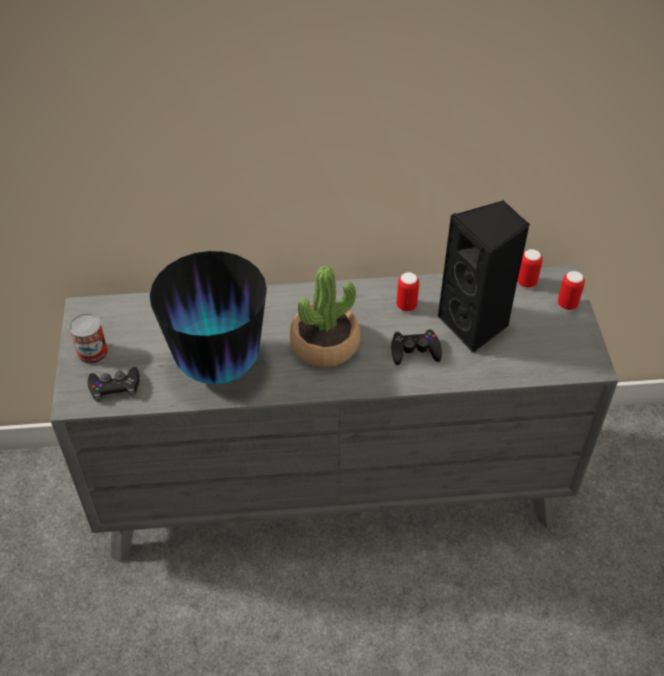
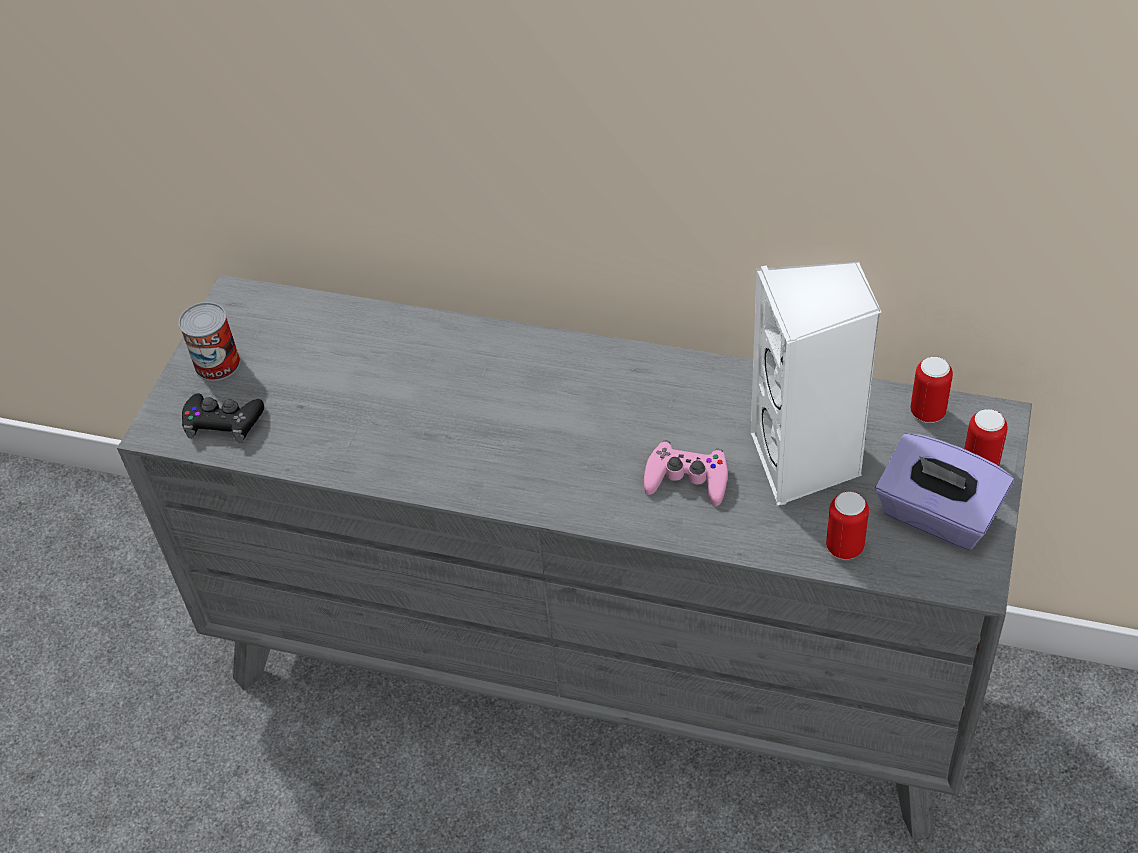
camera: 25 degrees right, 0 degrees up
(218, 365) = (381, 426): vase -> none
(325, 344) = (552, 434): potted plant -> none
(406, 306) = (709, 404): can -> can (844, 547)
(415, 351) = (687, 479): black game controller -> pink game controller
(475, 325) = (806, 461): black speaker -> white speaker
(558, 337) = (937, 516): none -> purple tissue box

